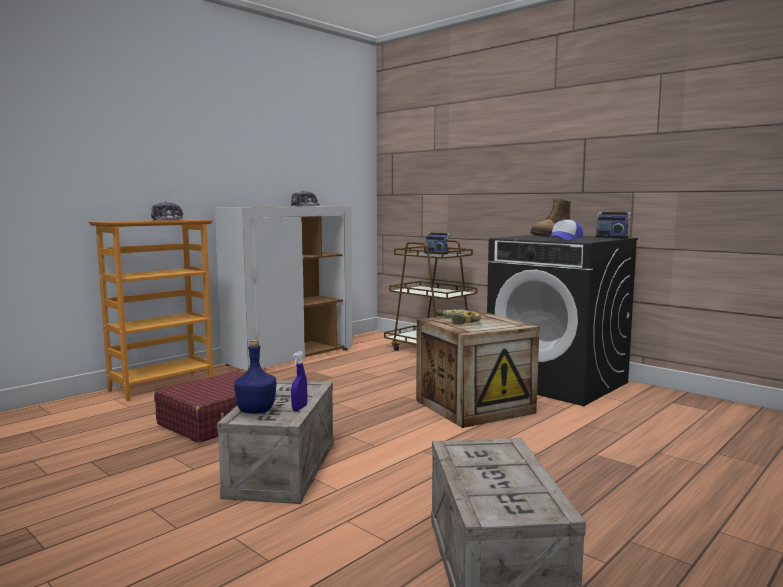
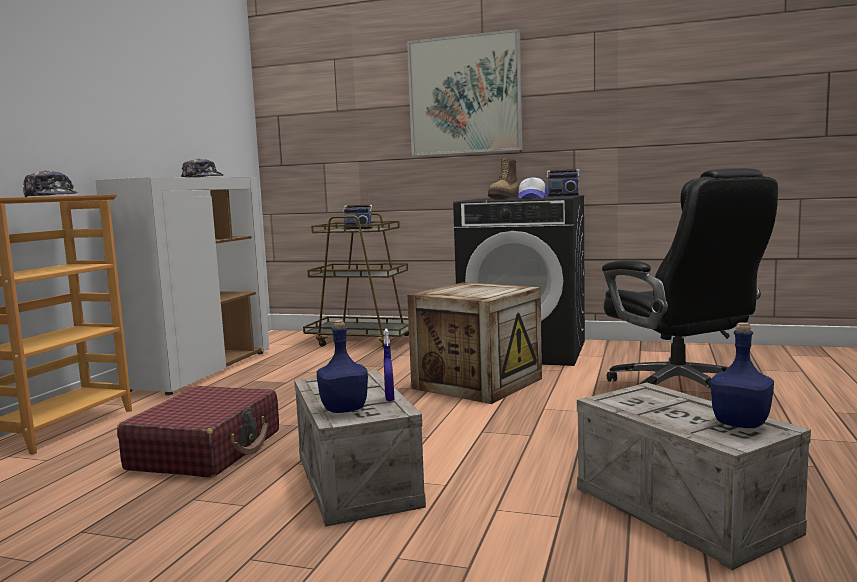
camera: 25 degrees left, 0 degrees up
(457, 322) = (455, 292): power drill -> none
(529, 498) = (740, 423): none -> blue bottle
(536, 137) = (464, 95): none -> picture
(656, 453) = (681, 391): none -> black office chair

